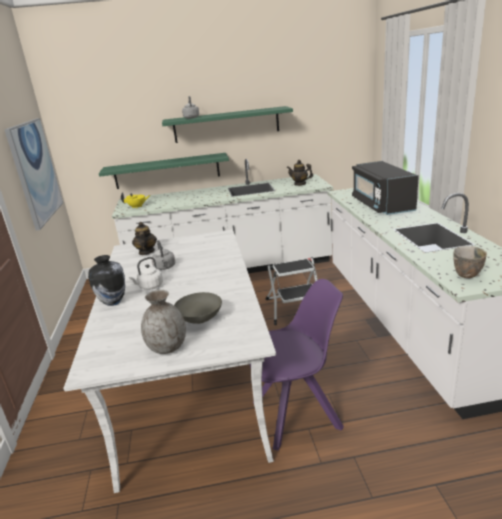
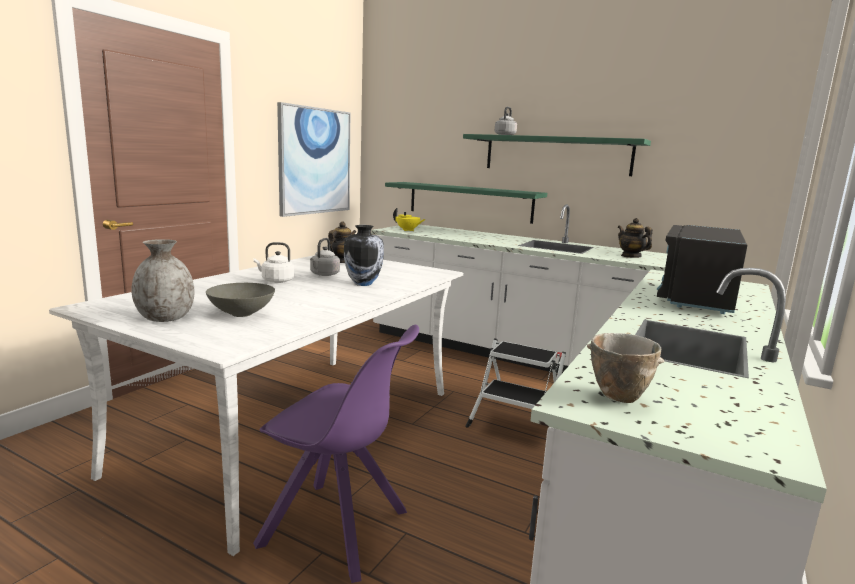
camera: 35 degrees right, 10 degrees down
(113, 302) = (224, 279): vase -> vase (363, 283)

